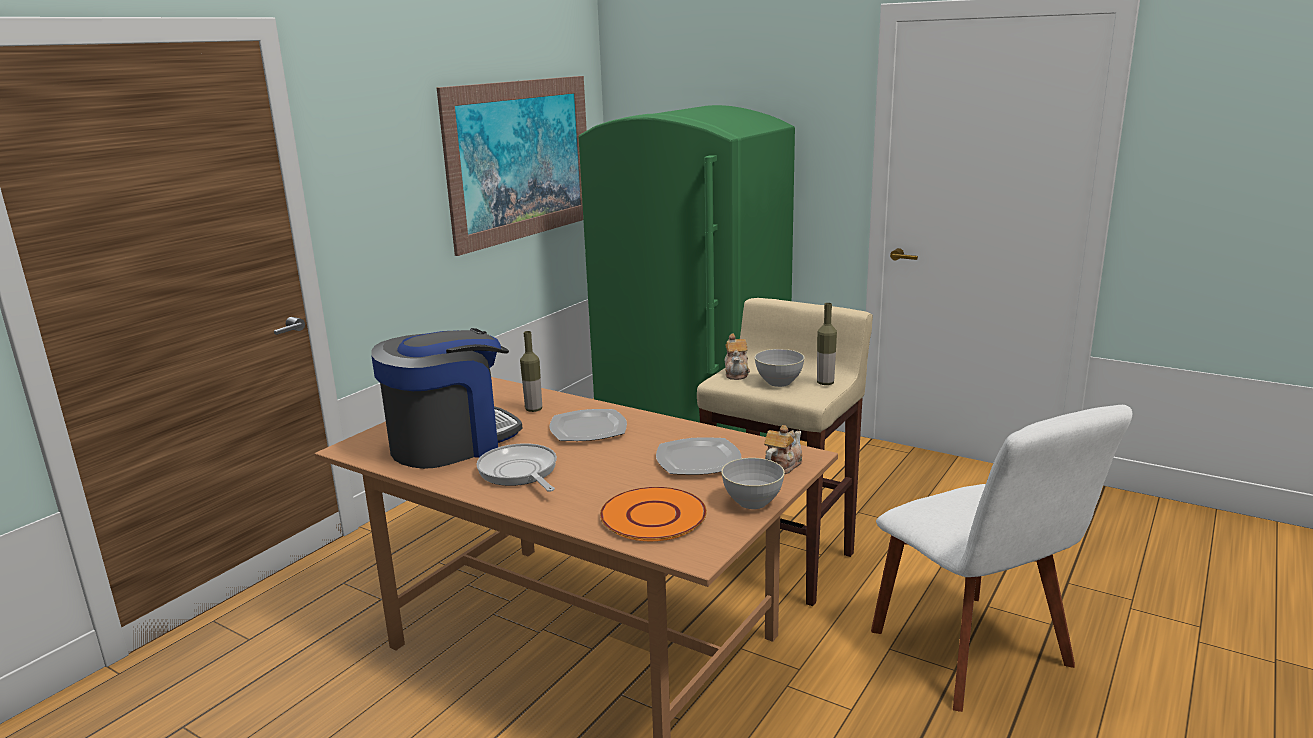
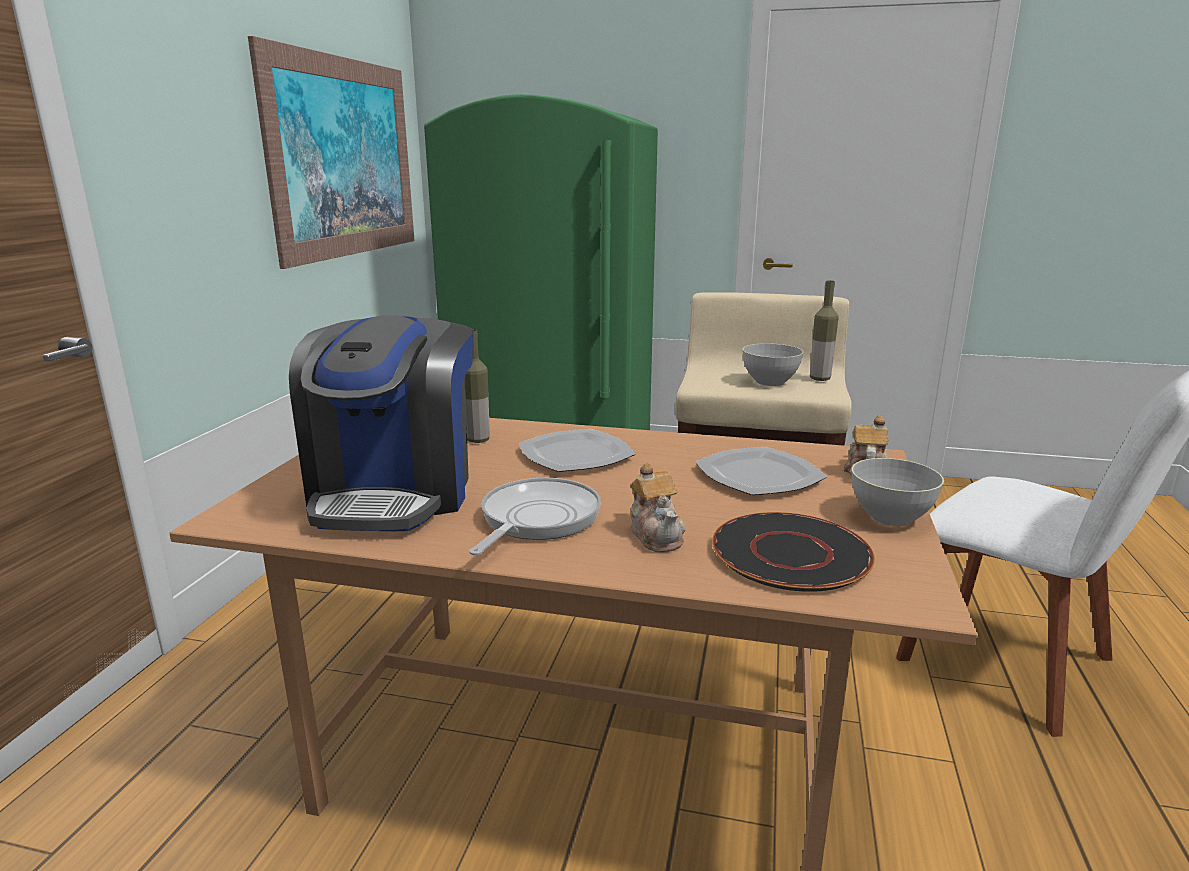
camera: 20 degrees left, 0 degrees up
(451, 443) = (395, 492): coffee machine -> coffee machine turned 150 degrees clockwise
(519, 472) = (536, 520): frying pan -> frying pan turned 75 degrees clockwise
(652, 516) = (789, 553): orange plate -> black plate
(737, 373) = (710, 377): teapot -> teapot (657, 535)

